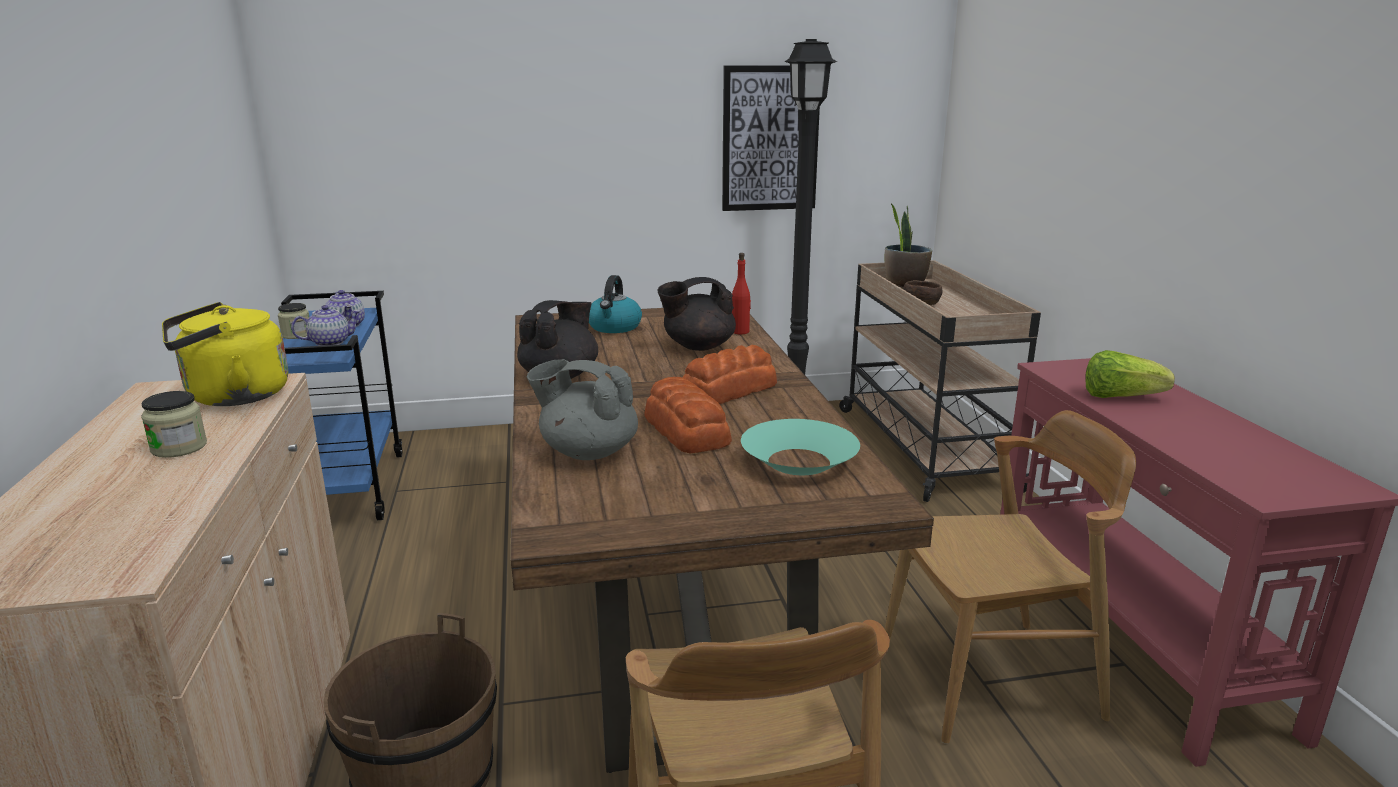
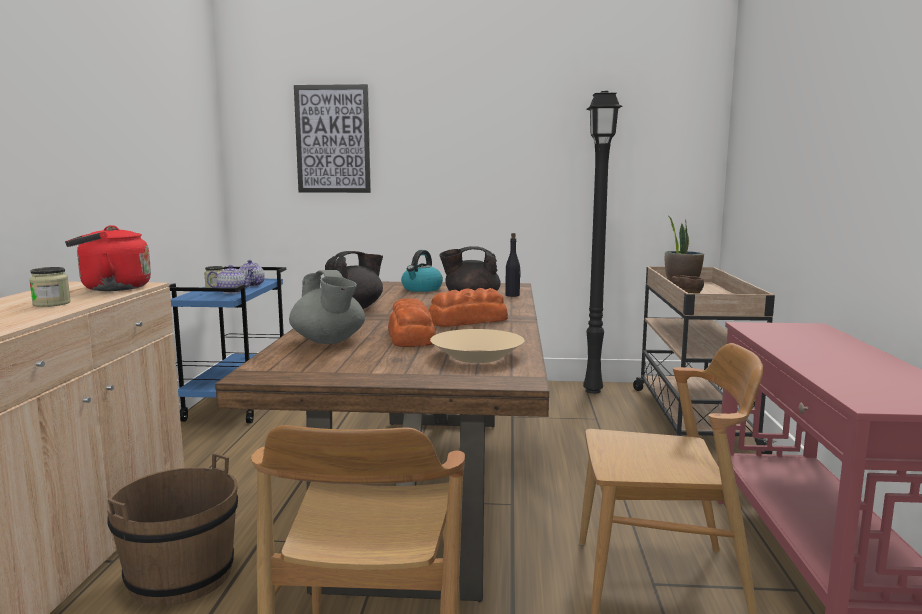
camera: 15 degrees right, 10 degrees down
(232, 397) = (111, 288): yellow kettle -> red kettle
(587, 452) = (329, 341): grey teapot -> grey teapot turned 150 degrees counterclockwise
(740, 332) = (512, 295): red bottle -> black bottle
(770, 139) = (578, 169): picture -> picture (333, 139)
(799, 461) = (477, 356): turquoise bowl -> beige bowl
(1119, 397) = (796, 343): lettuce -> none

